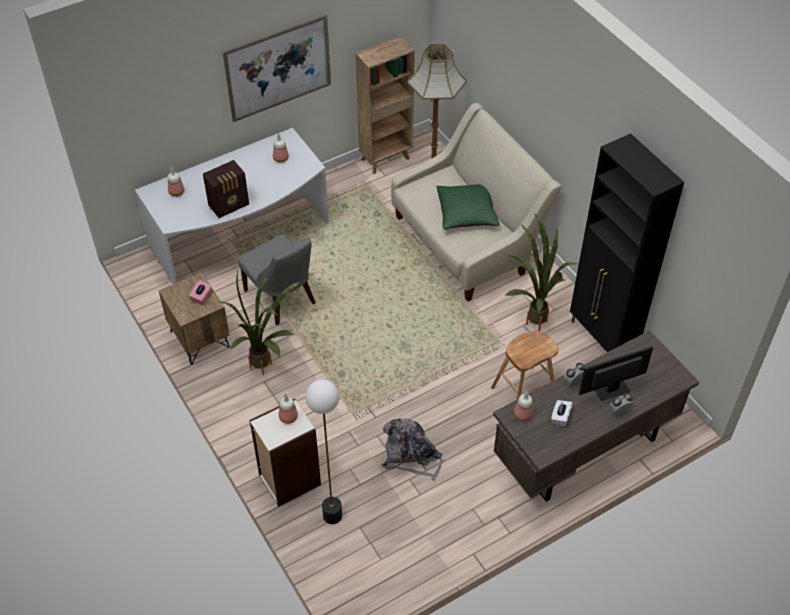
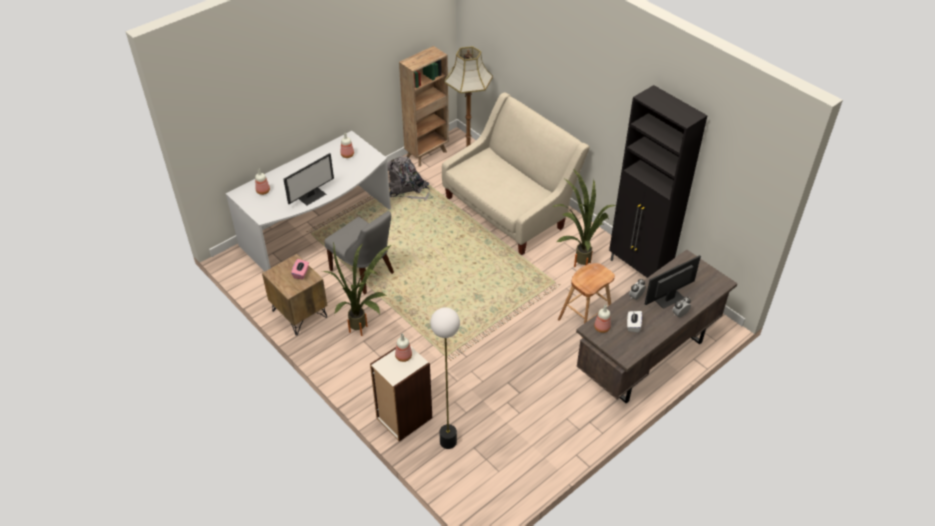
camera: 10 degrees left, 5 degrees down
(230, 205) = (312, 196): radio -> monitor
(278, 68) = (338, 77): picture -> none
(411, 456) = (504, 383): grey backpack -> grey backpack (407, 189)
(466, 213) = (510, 182): green pillow -> none

